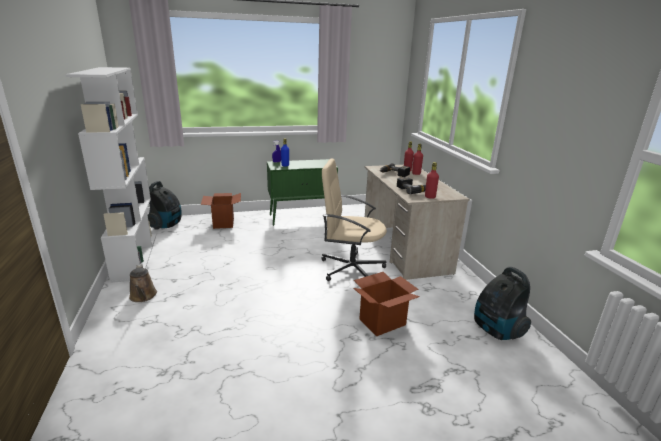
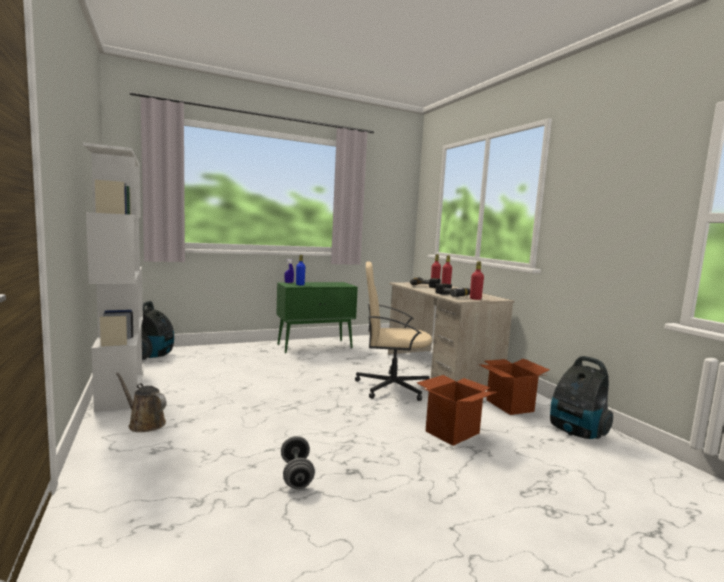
camera: 10 degrees left, 15 degrees down
(143, 296) = (144, 423): brown watering can -> brown watering can turned 150 degrees clockwise
(223, 223) = (225, 352): cardboard box -> cardboard box (509, 405)
(239, 354) = (296, 475): none -> grey dumbbell

